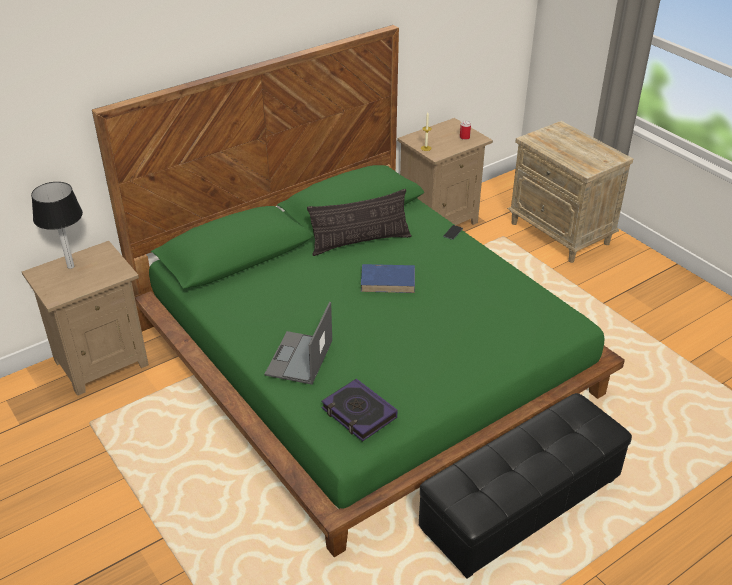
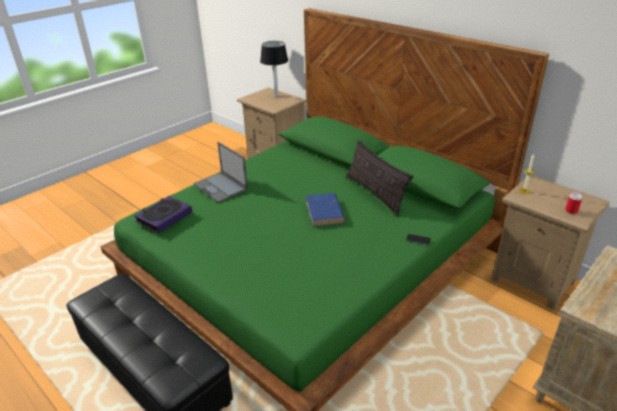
camera: 80 degrees right, 5 degrees down
(299, 358) = (221, 187): laptop -> laptop turned 135 degrees counterclockwise

